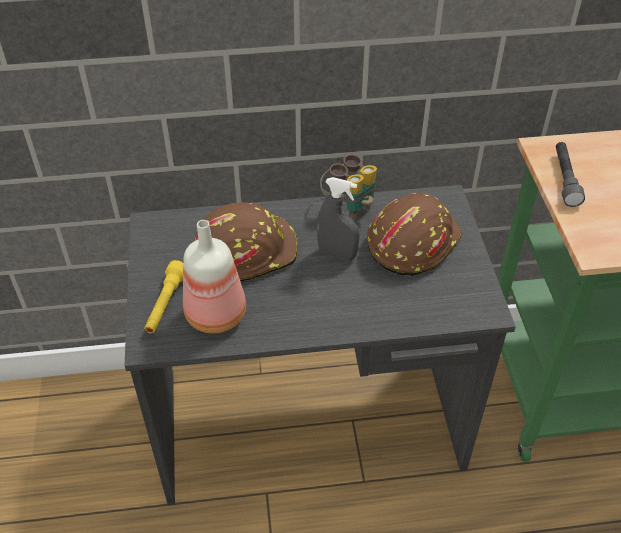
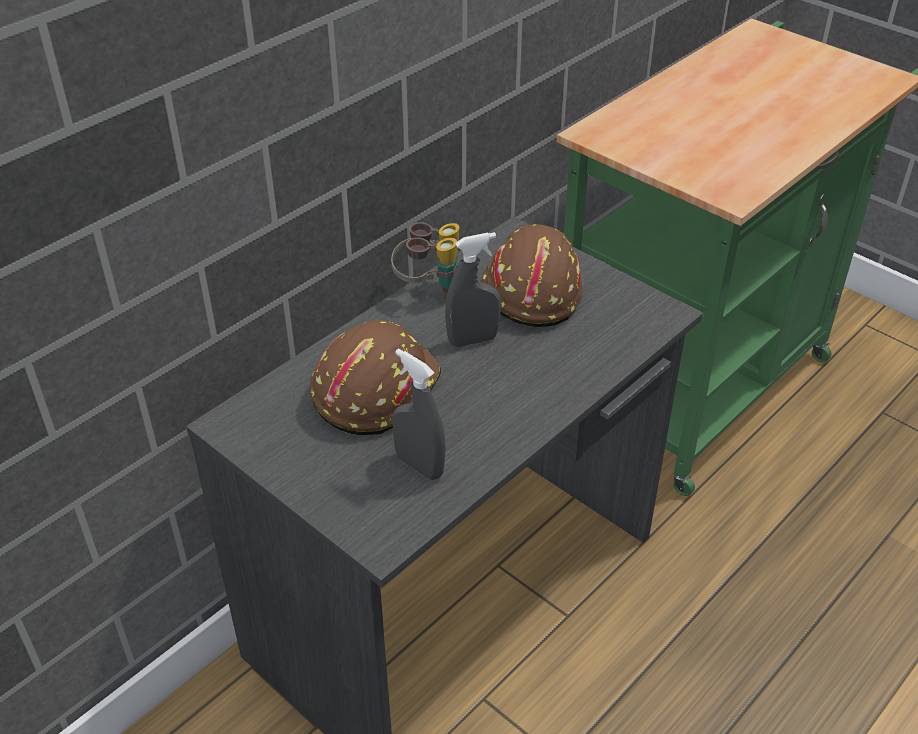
camera: 40 degrees left, 5 degrees down
(165, 304) = (351, 492): yellow flashlight -> none
(217, 313) = (419, 466): bottle -> grey spray bottle
(565, 179) = (639, 151): grey flashlight -> none

